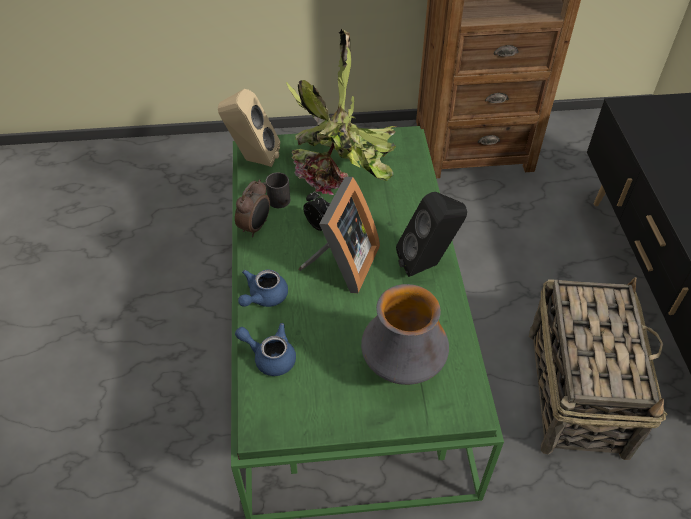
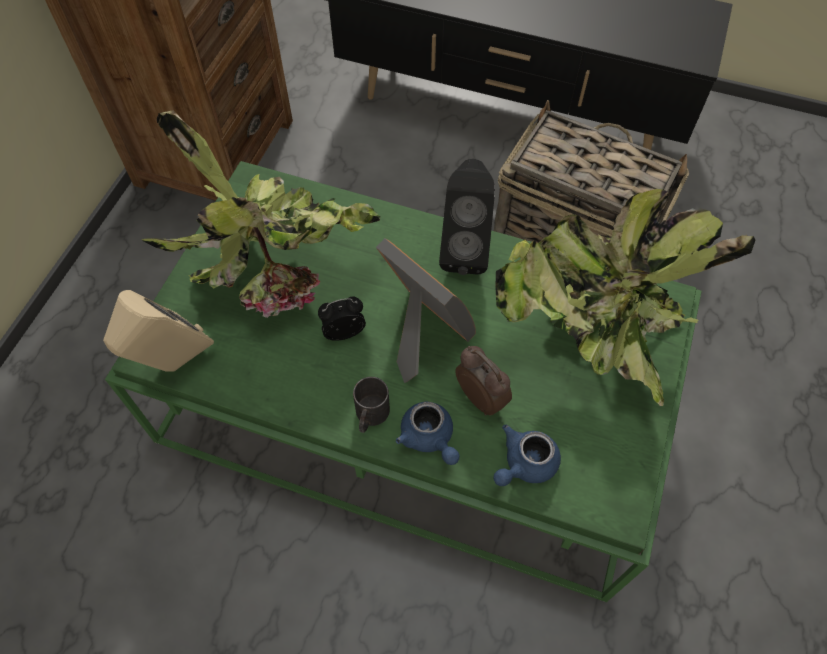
camera: 65 degrees left, 10 degrees up
(255, 227) = (304, 405): alarm clock -> alarm clock (481, 397)
(274, 200) = (269, 367): black mug -> black mug (370, 416)
(402, 367) = (593, 335): vase -> potted plant

